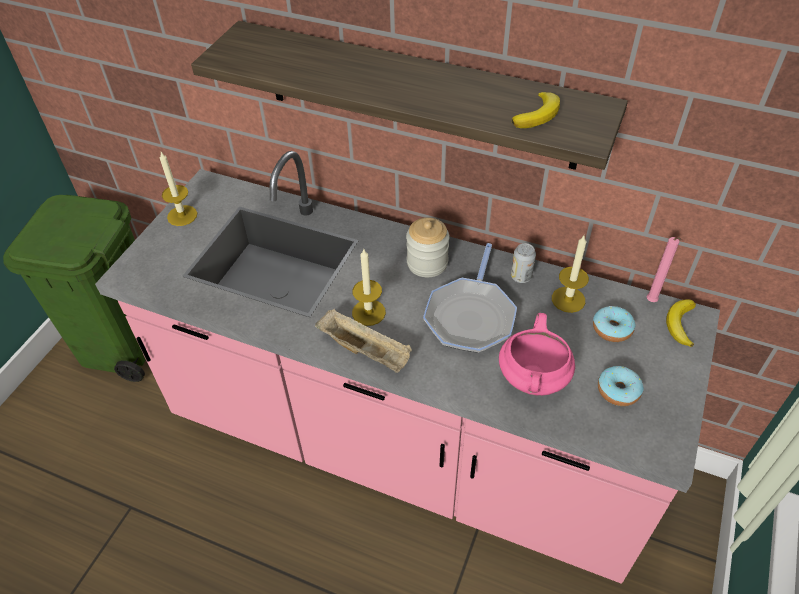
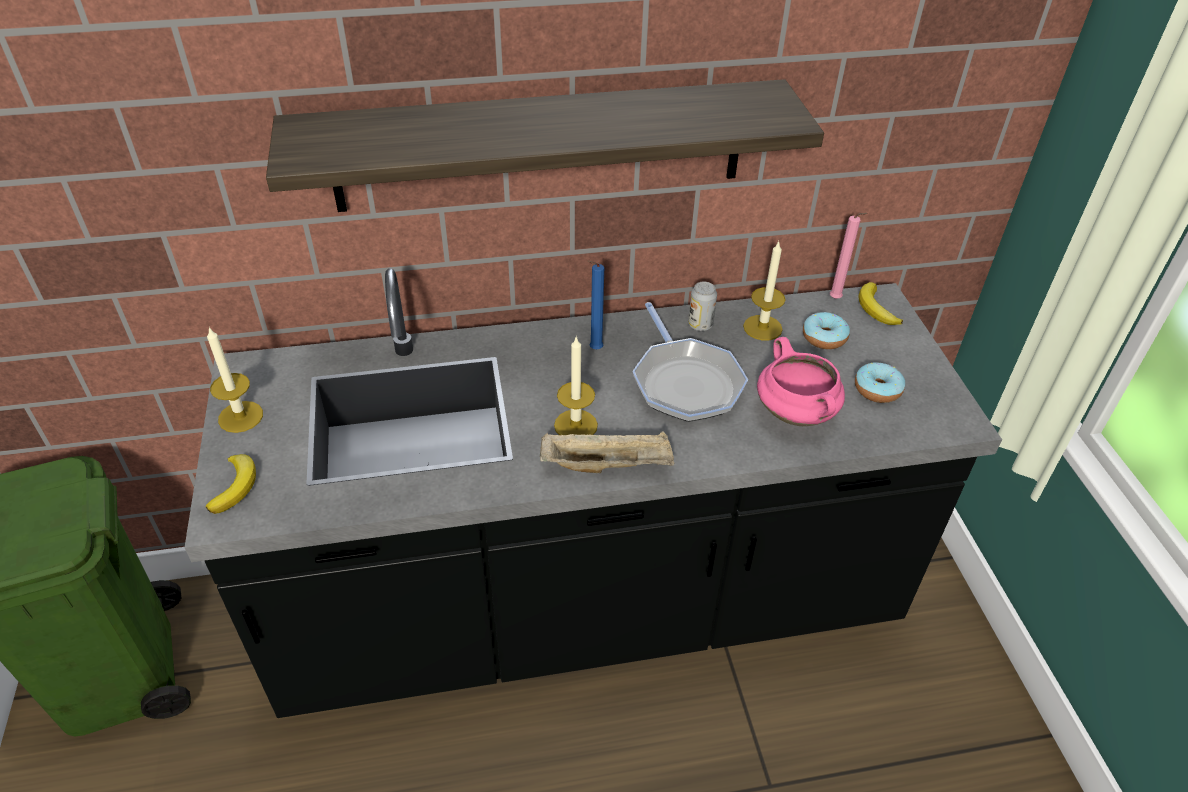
camera: 35 degrees left, 5 degrees down
(403, 447) = (589, 610): pink counter -> black counter
(427, 263) = (594, 350): jar -> blue candle
(538, 114) = (722, 114): banana -> banana (235, 486)

